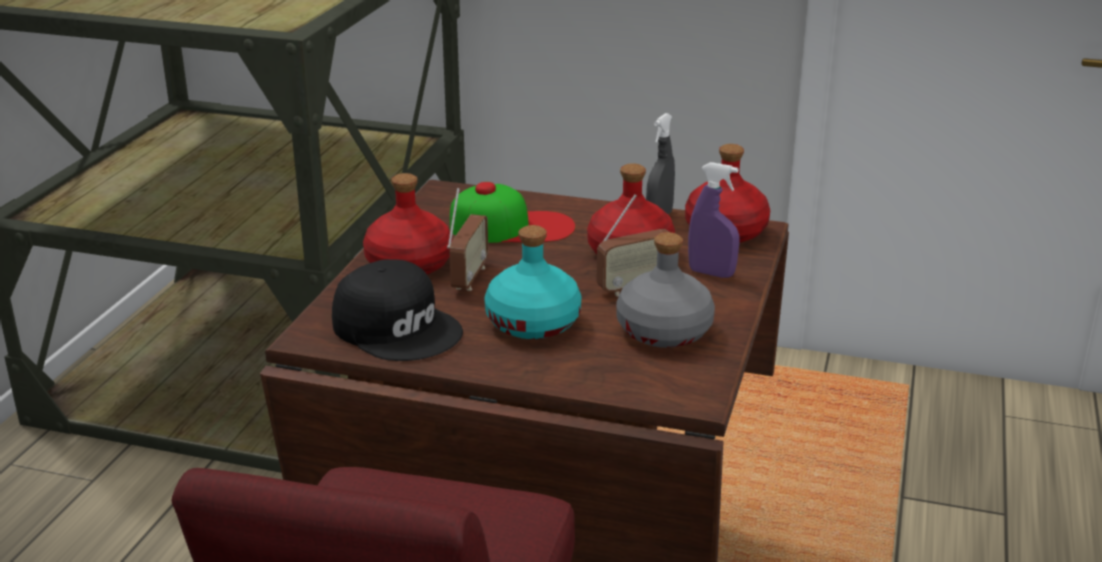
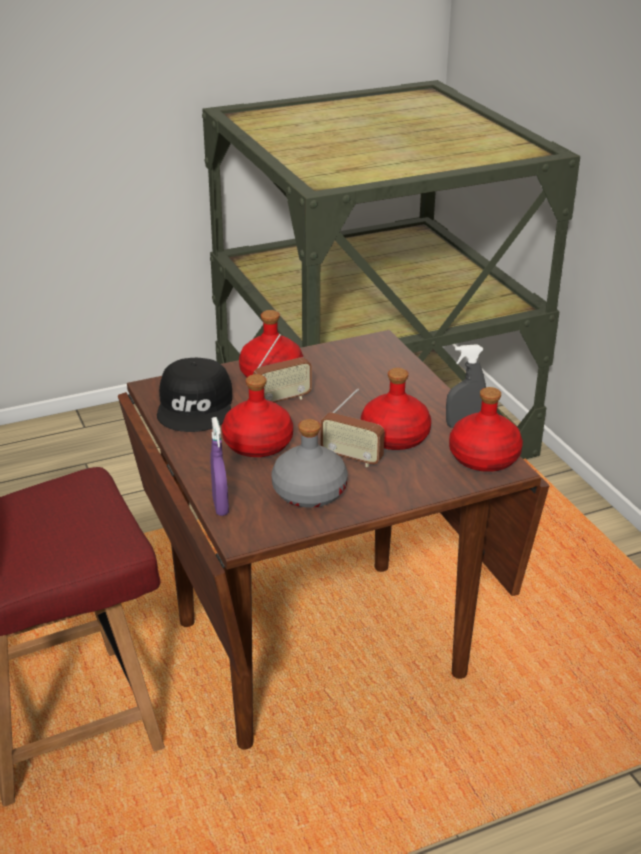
camera: 50 degrees right, 5 degrees up
(512, 227) = (368, 383): cap -> none
(534, 323) = (259, 444): turquoise bottle -> red bottle
(711, 273) = (413, 477): purple spray bottle -> purple spray bottle (220, 506)

